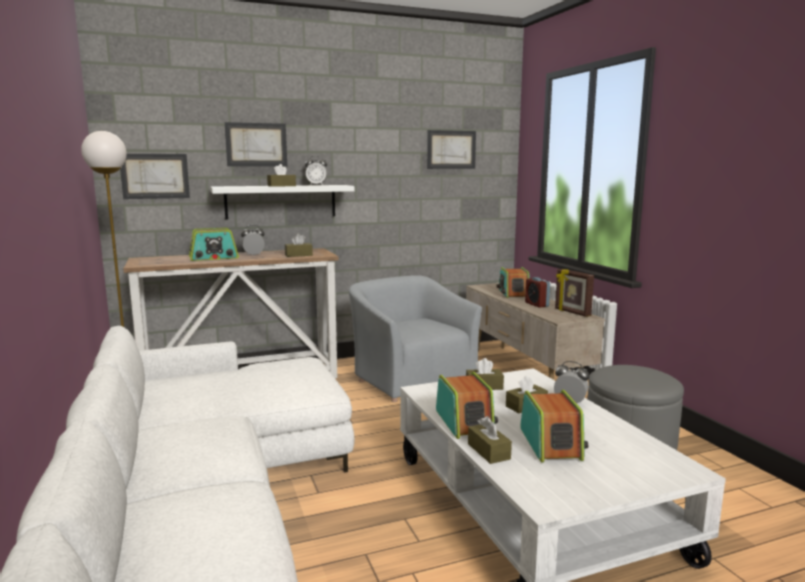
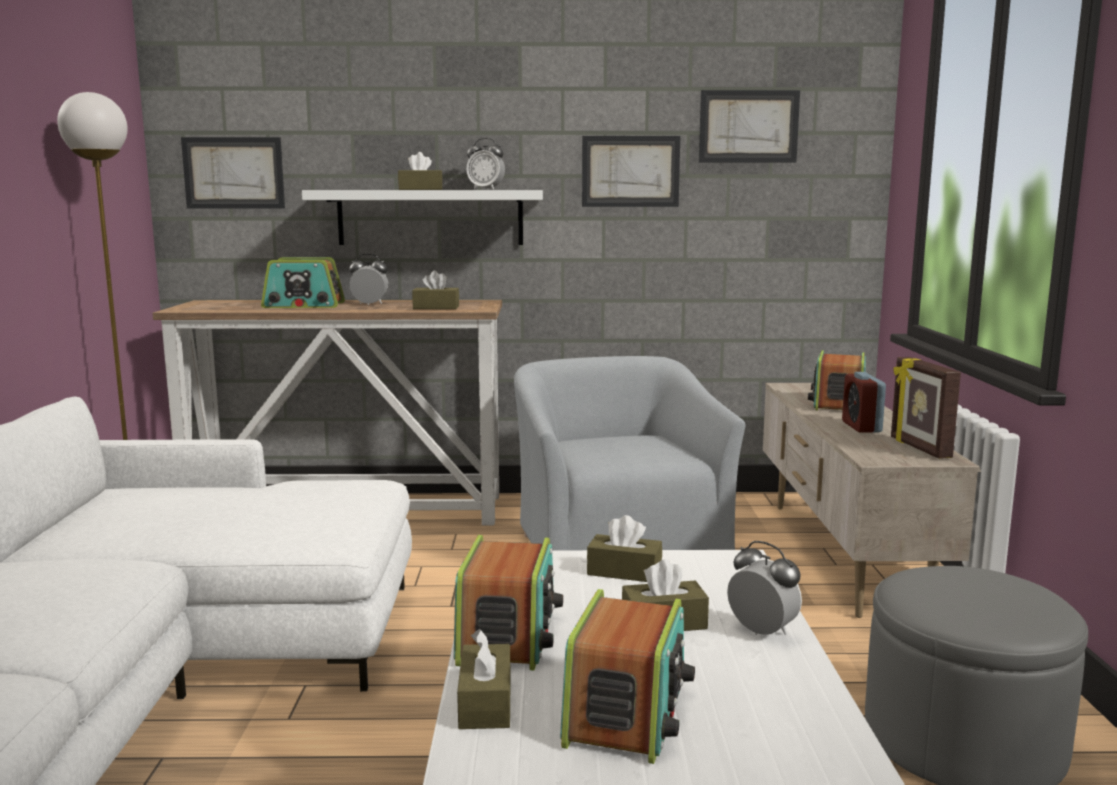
camera: 20 degrees right, 0 degrees up
(256, 144) = (391, 121): picture -> picture (630, 171)

